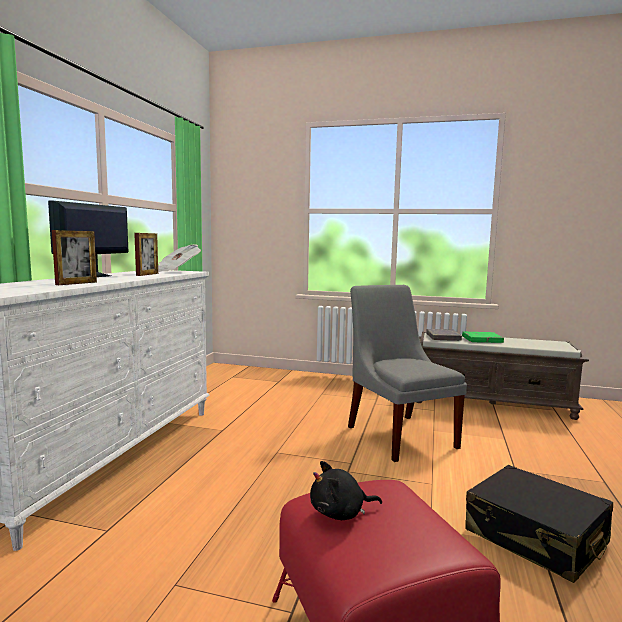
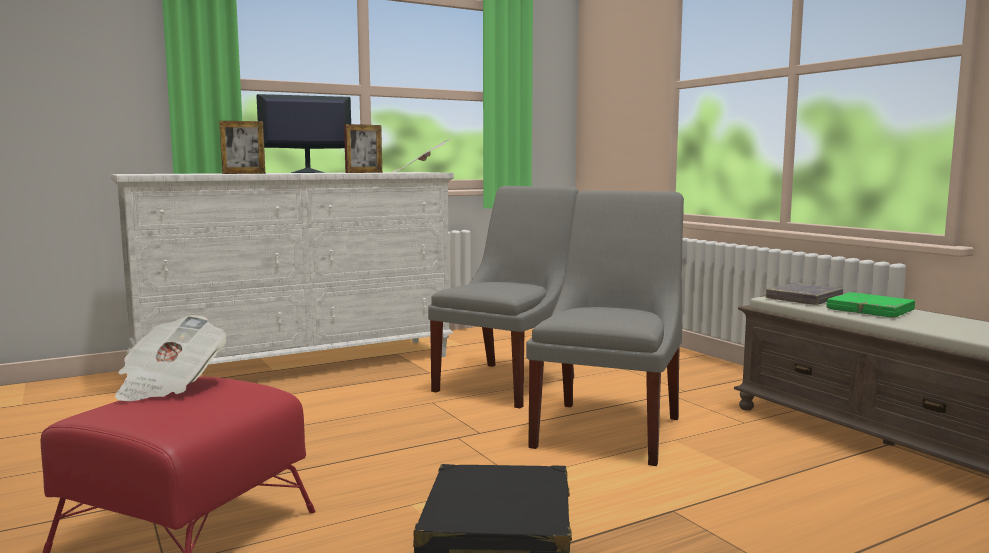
camera: 45 degrees right, 0 degrees up
(287, 422) = (509, 383): none -> grey chair
(340, 513) = (169, 386): black plush toy -> newspaper

